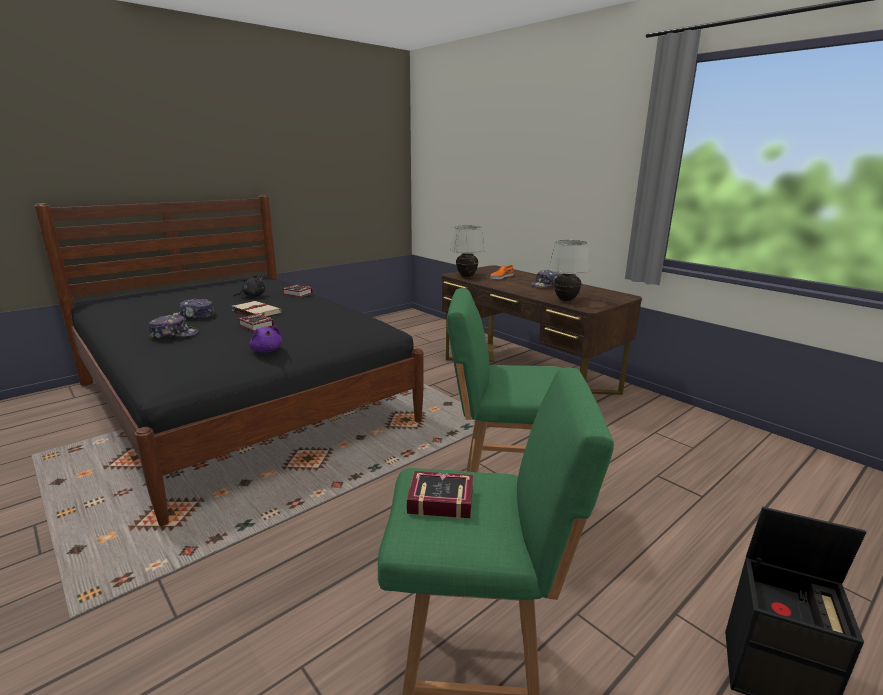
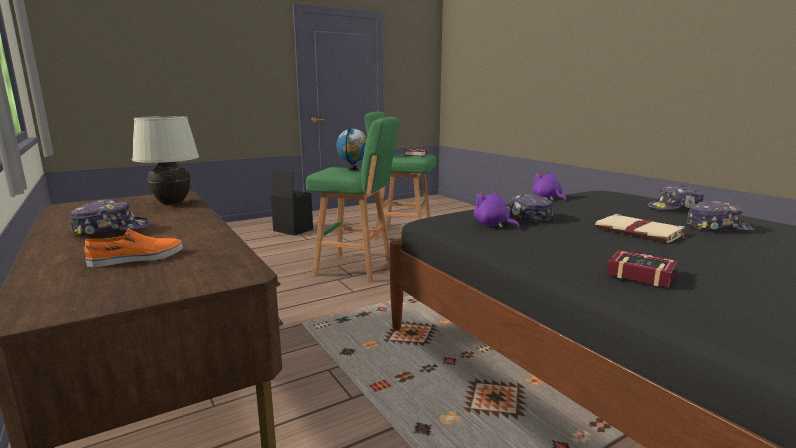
camera: 170 degrees left, 5 degrees down
(252, 296) = (728, 267): black plush toy -> none
(256, 326) = (595, 213): book -> none
(317, 321) = (526, 217): none -> cap
(346, 315) = (493, 225): none -> purple plush toy
(466, 276) = (218, 264): white table lamp -> none
(512, 379) = (353, 169): none -> globe

